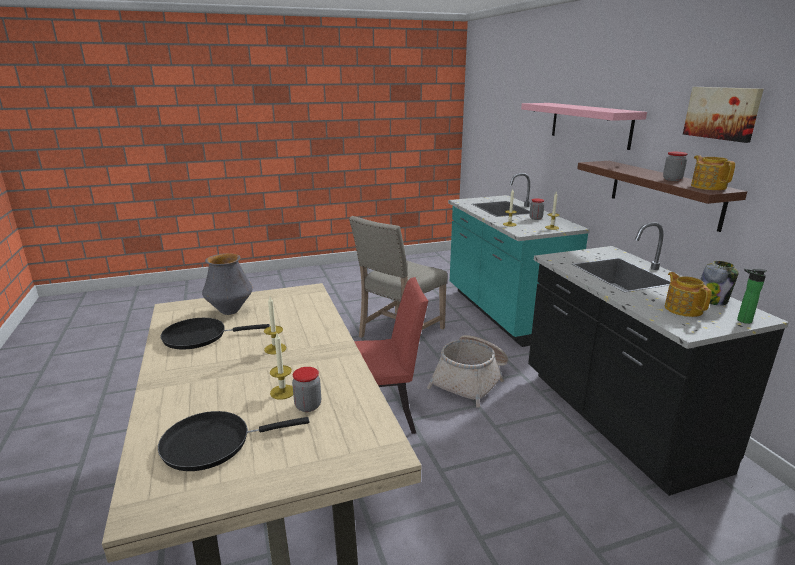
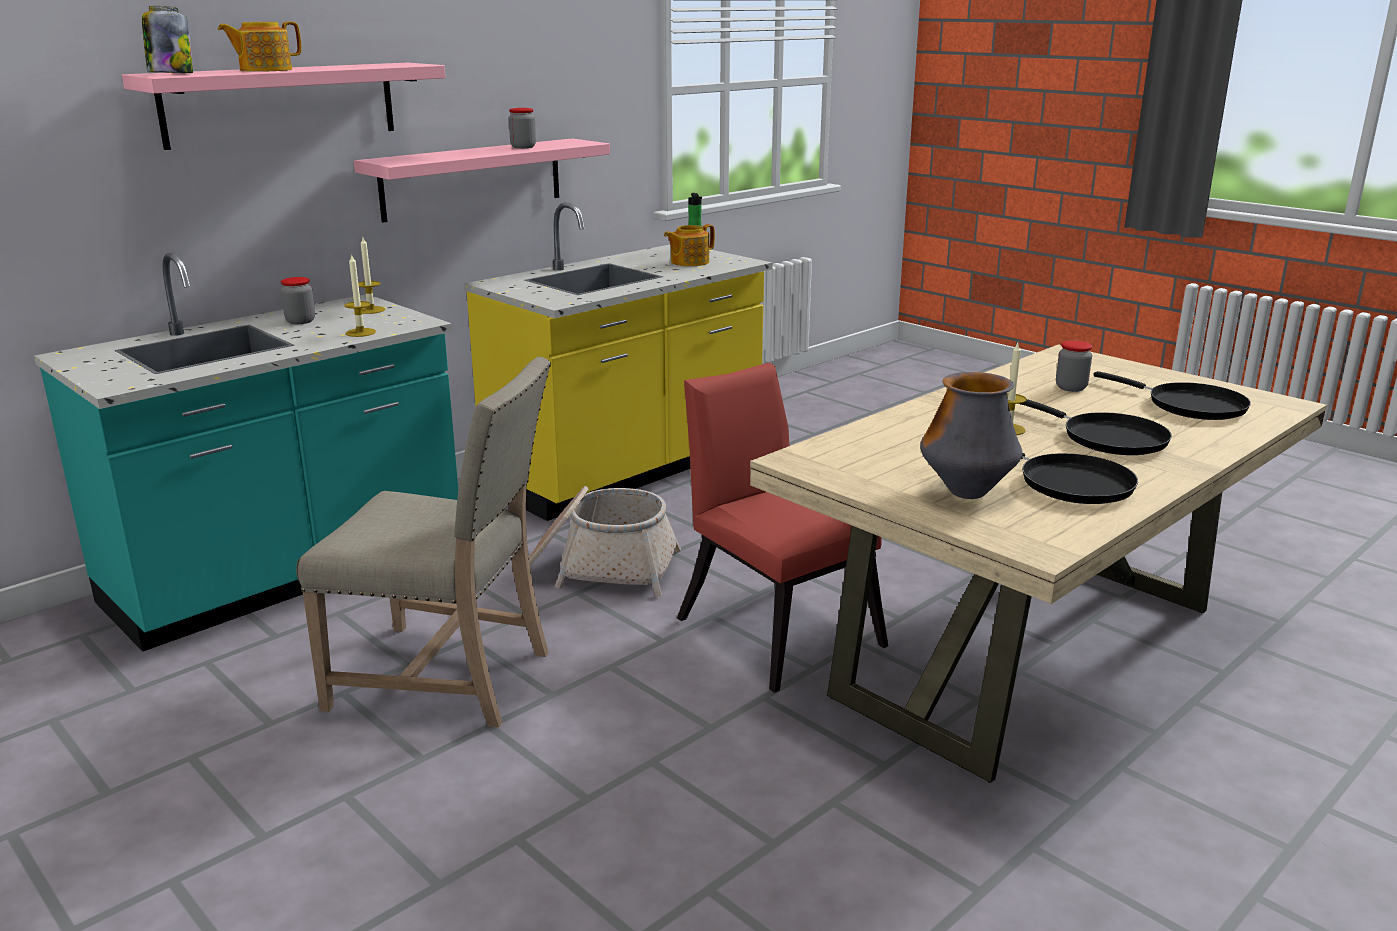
camera: 115 degrees left, 0 degrees up
(221, 374) = (1108, 438): none -> black frying pan
(282, 392) = (1074, 402): candle -> none
(615, 420) = (629, 471): black counter -> yellow counter
(664, 193) = (472, 179): brown shelf -> pink shelf
(708, 187) = (562, 142): teapot -> teapot (264, 70)
(711, 300) = (649, 255): jar -> jar (171, 74)
(722, 113) = (520, 50): picture -> none

